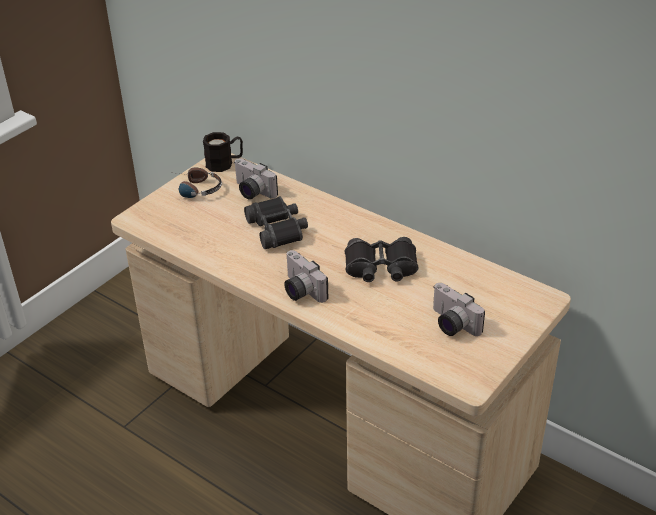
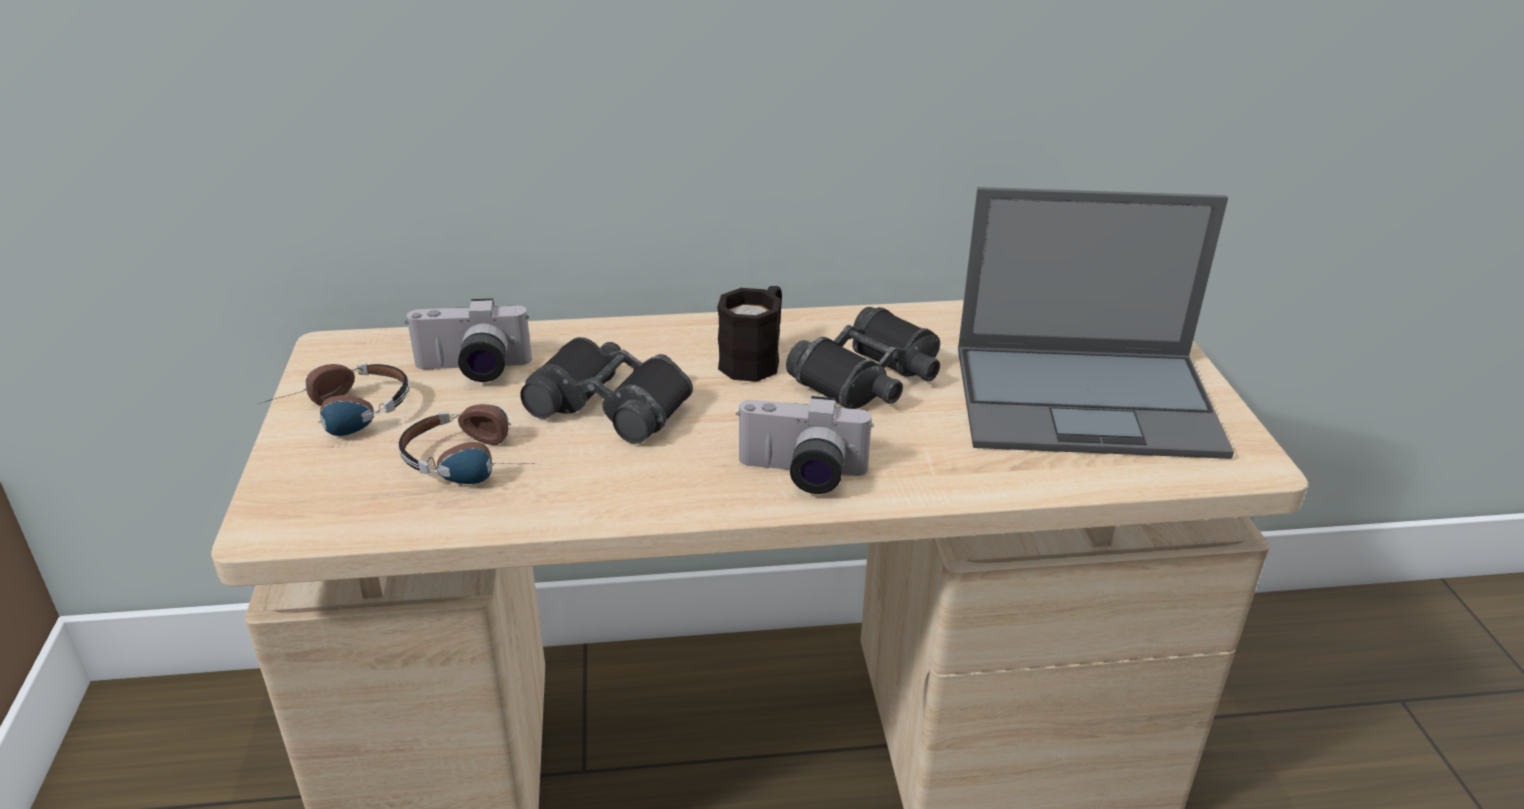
camera: 45 degrees left, 5 degrees down
(212, 228) = (478, 460): none -> headphones
(225, 163) = (349, 350): black mug -> black mug (755, 358)
(451, 324) = (1088, 400): camera -> laptop

